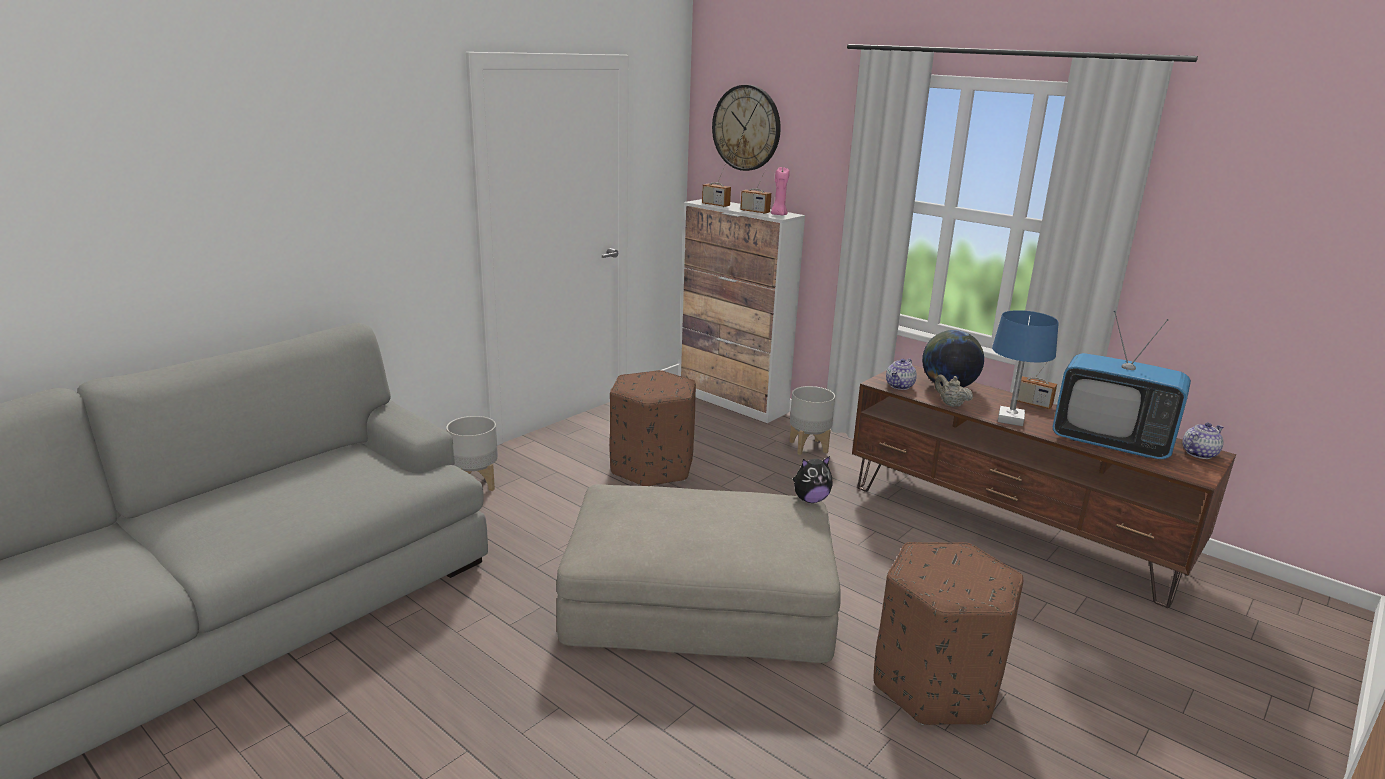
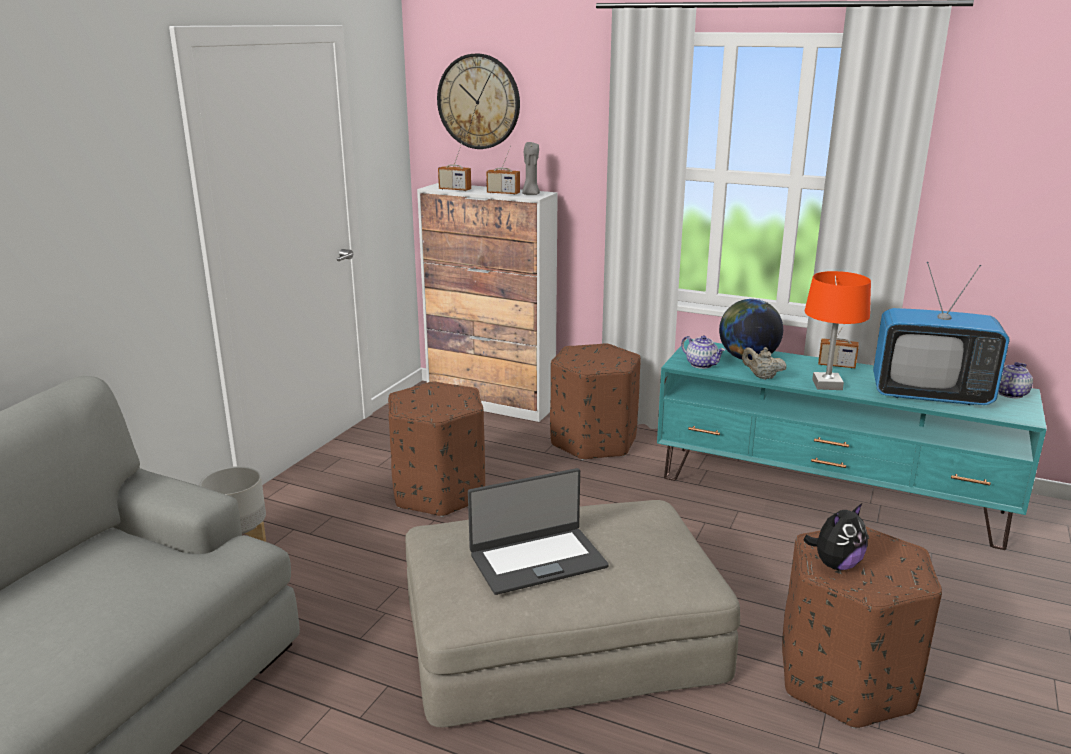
camera: 15 degrees left, 0 degrees up
(675, 524) = (537, 560): none -> laptop
(778, 214) = (530, 194): pink candle -> grey candle
(809, 447) = (594, 441): grey planter -> brown ottoman
(810, 500) = (657, 503): plush toy -> plush toy (835, 564)
(900, 386) = (702, 364): teapot -> teapot turned 60 degrees counterclockwise
(1010, 420) = (827, 385): blue table lamp -> orange table lamp
(1012, 527) = (829, 493): brown tv stand -> turquoise tv stand

